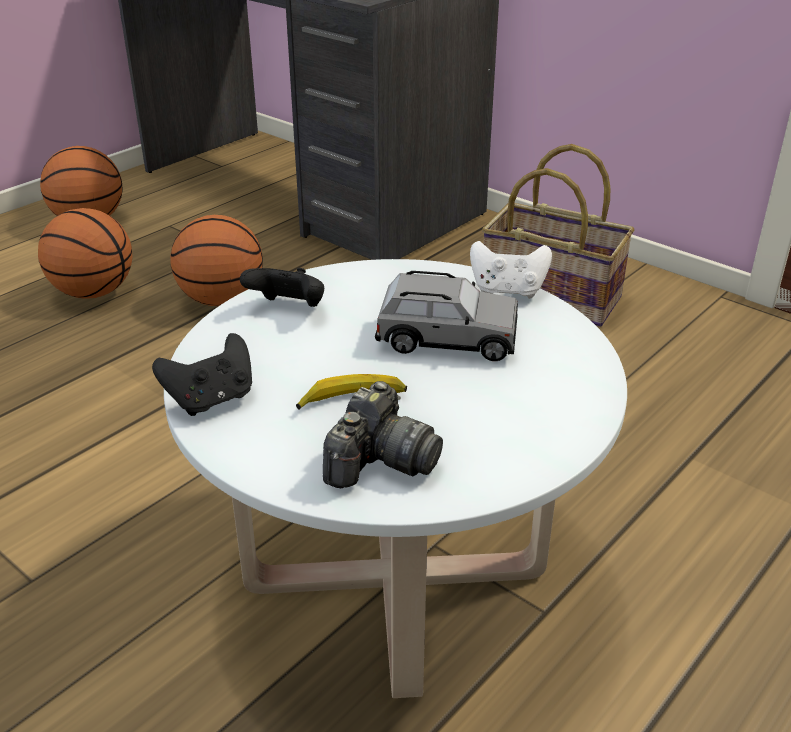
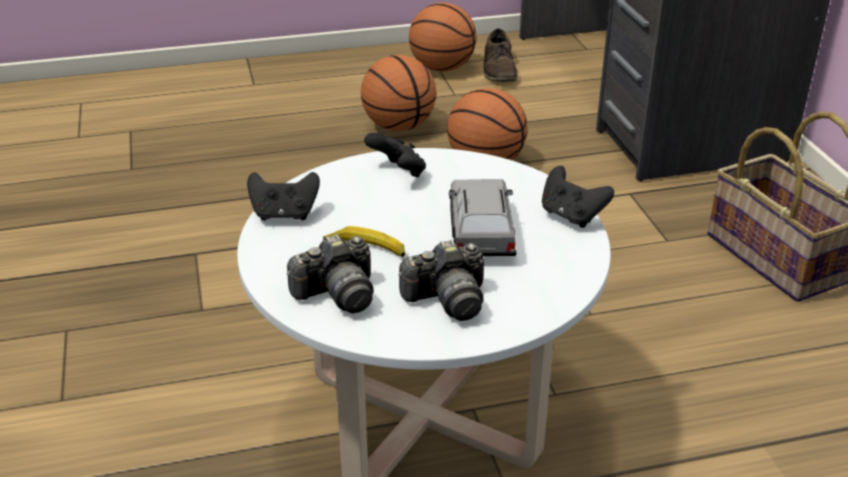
camera: 35 degrees right, 0 degrees up
(152, 206) = (499, 69): none -> brown shoe
(447, 339) = (480, 233): grey toy car -> grey toy car turned 135 degrees counterclockwise
(498, 418) = (447, 300): none -> camera
(507, 291) = (571, 216): white game controller -> black game controller

